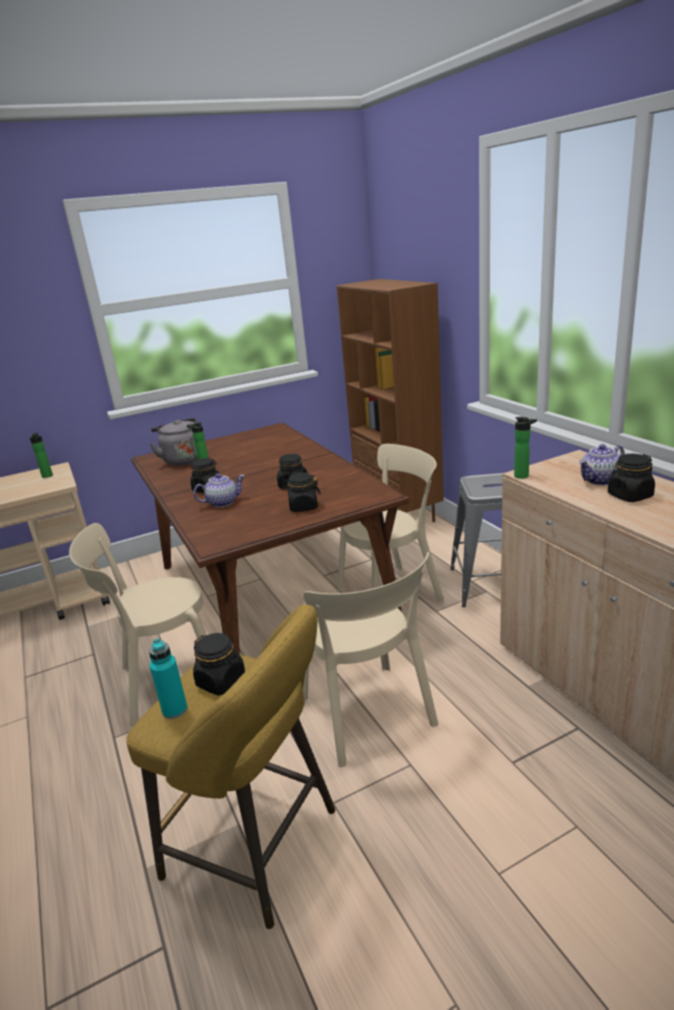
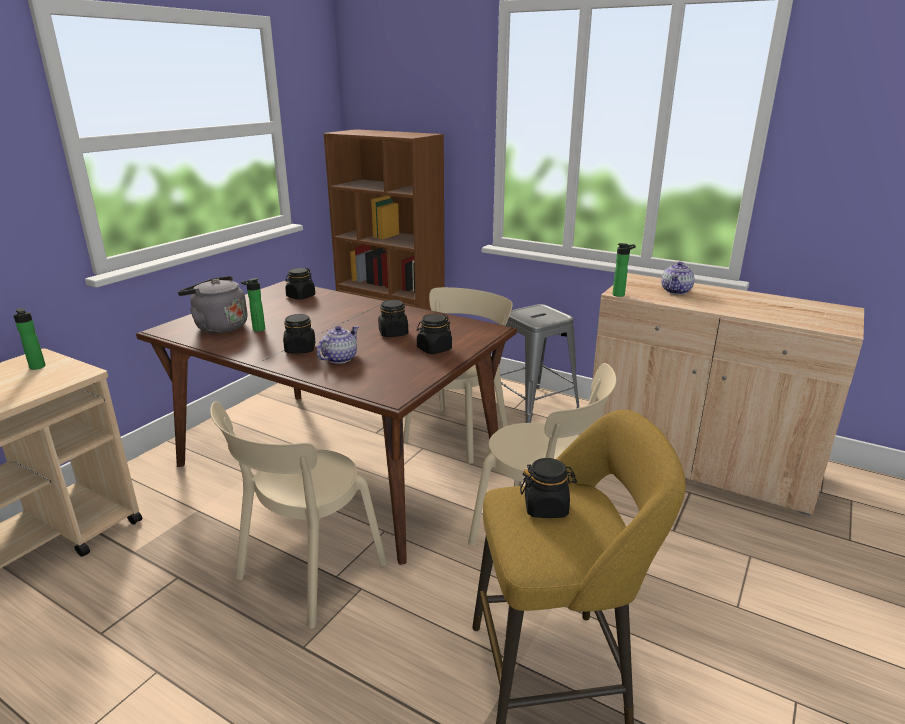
camera: 35 degrees left, 0 degrees up
(175, 710) = (538, 542): turquoise bottle -> none
(629, 496) = (710, 298): black jar -> black jar (300, 296)

